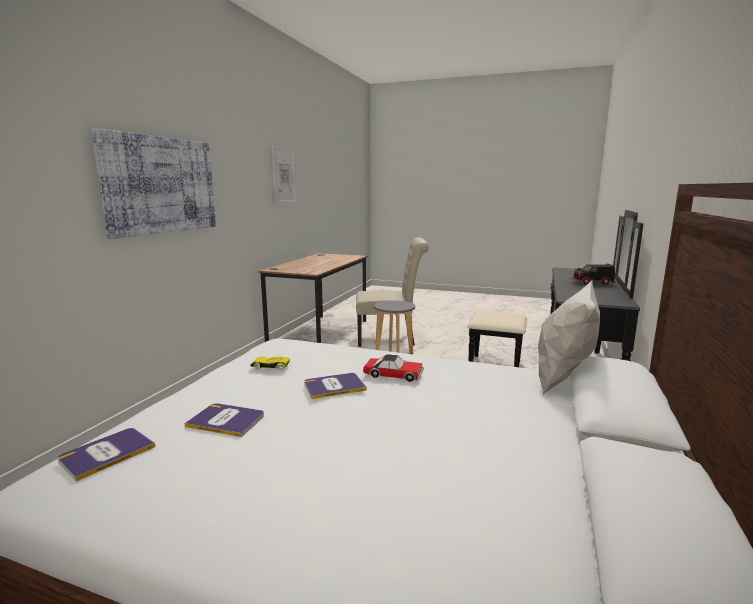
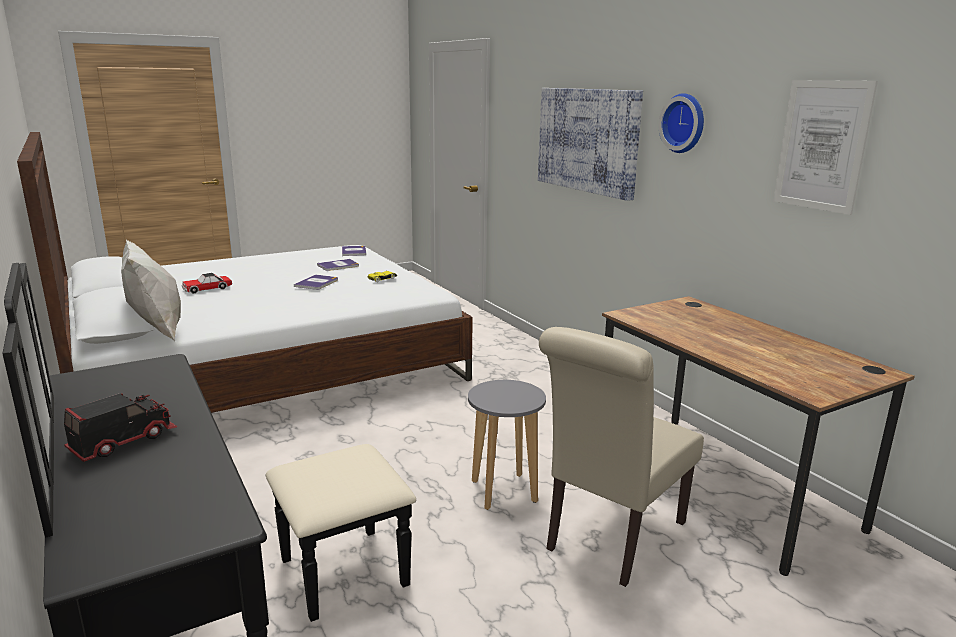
camera: 130 degrees right, 5 degrees up
(232, 167) = (685, 123): none -> wall clock
(394, 375) = (295, 299): toy car -> toy car (207, 288)

